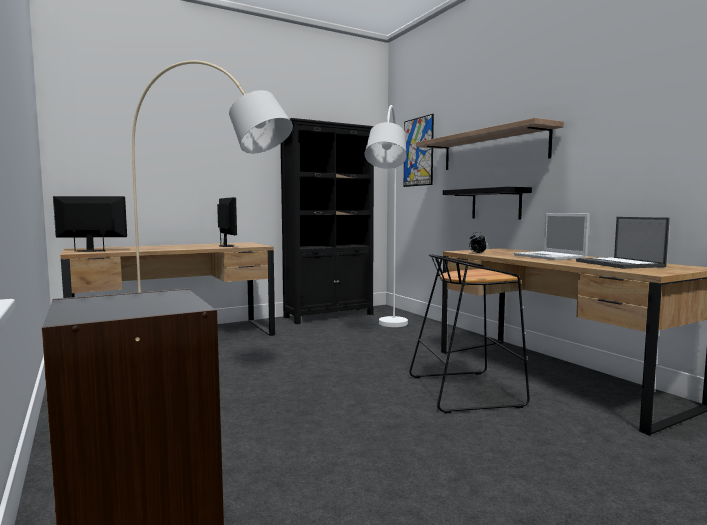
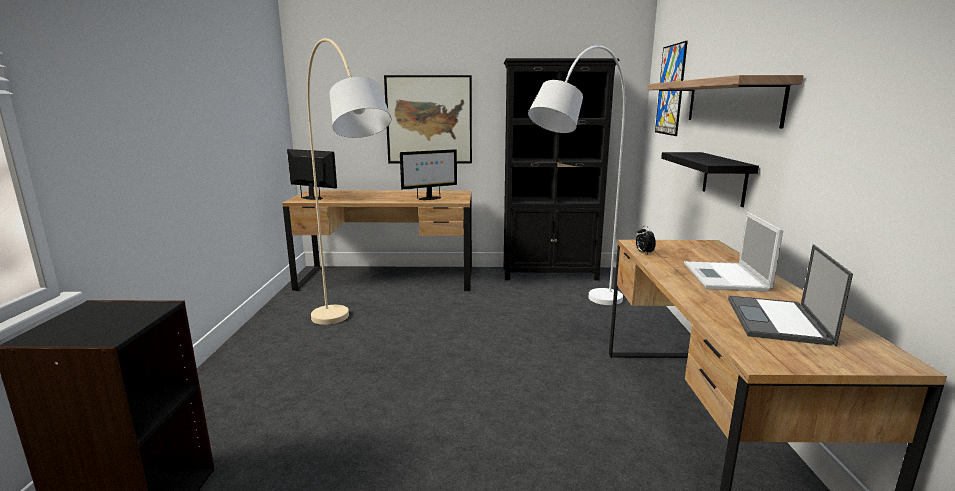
camera: 30 degrees right, 10 degrees up
(207, 173) = (429, 120): none -> picture
(226, 246) = (429, 198): monitor -> monitor turned 60 degrees clockwise
(466, 390) = (568, 417): black stool -> none

